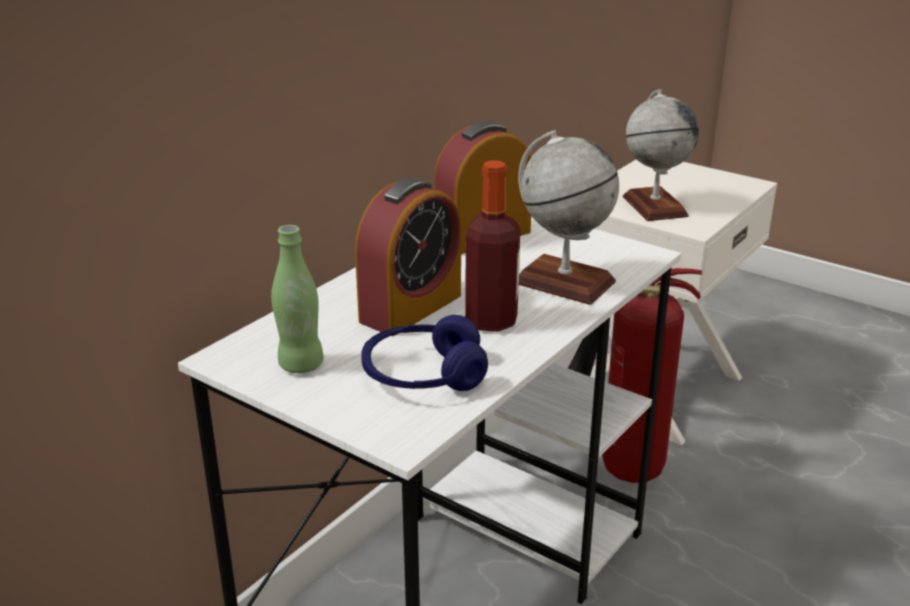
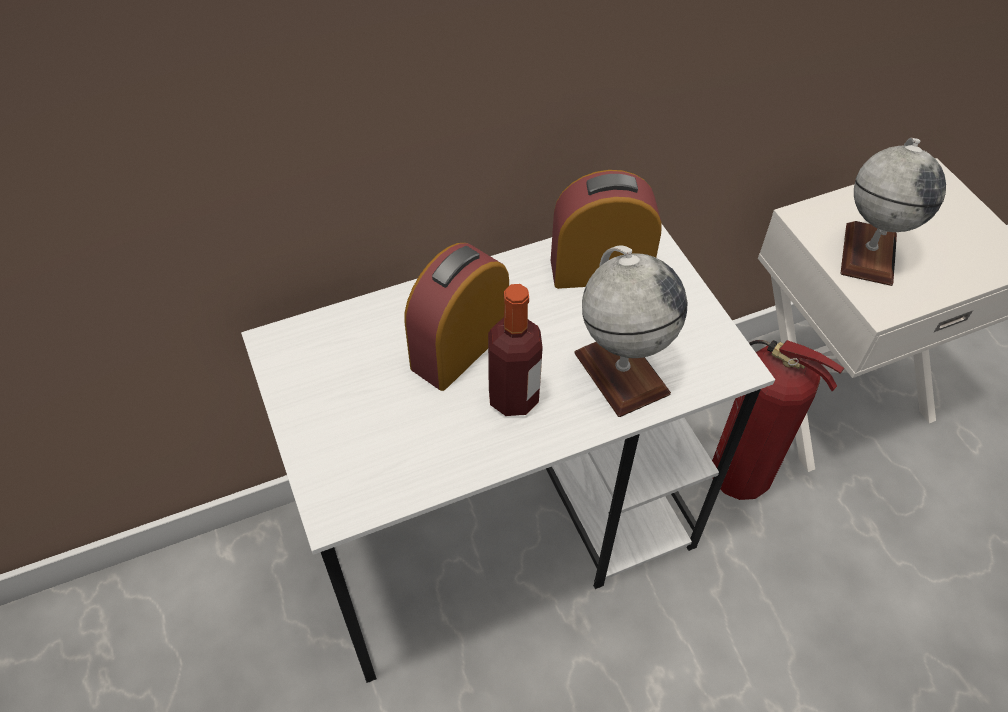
camera: 30 degrees right, 25 degrees up
(301, 365) = (323, 381): green bottle -> none
(411, 308) = (460, 347): alarm clock -> alarm clock turned 150 degrees clockwise
(423, 376) = (404, 443): blue headphones -> none

